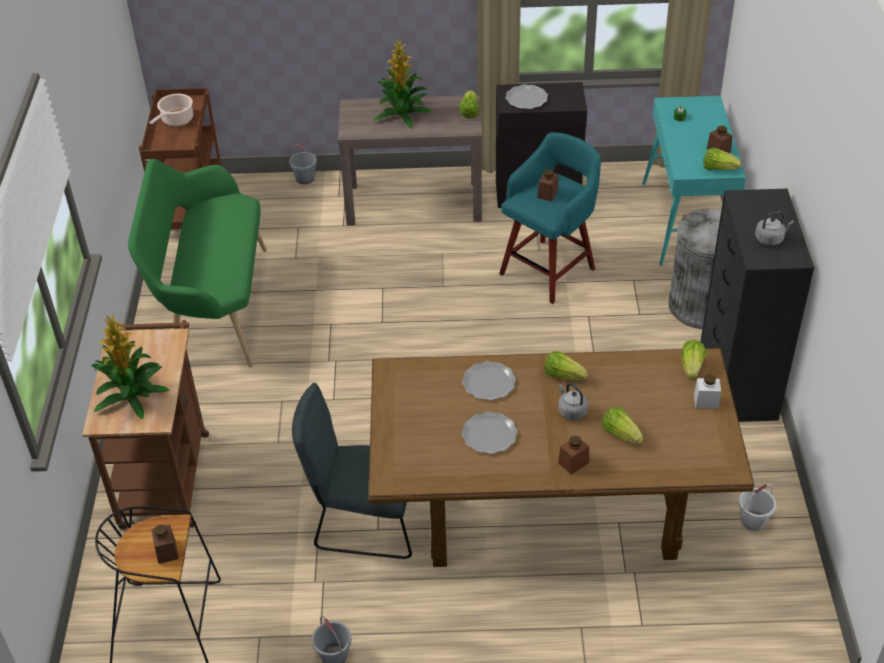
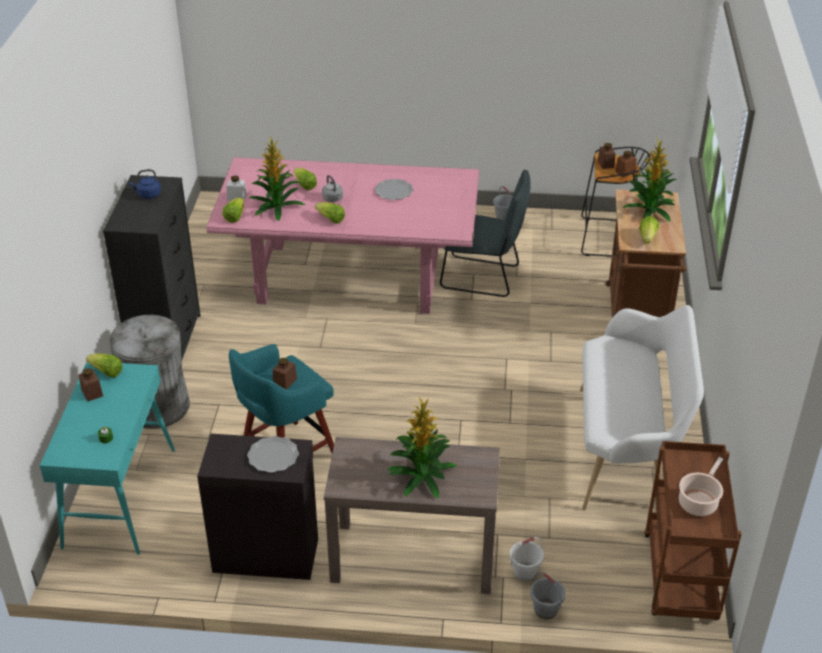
camera: 175 degrees left, 5 degrees down
(213, 308) = (627, 450): green bench -> white bench
(469, 112) = (341, 471): lettuce -> lettuce (647, 238)
(488, 383) = (387, 219): plate -> none
(550, 505) = (348, 277): brown dining table -> pink dining table
(573, 462) = (342, 174): brown jar -> brown jar (625, 172)
(644, 389) = (276, 207): none -> potted plant
(753, 521) = (213, 257): white bucket -> white bucket (525, 572)
(770, 239) = (148, 194): grey kettle -> blue kettle

